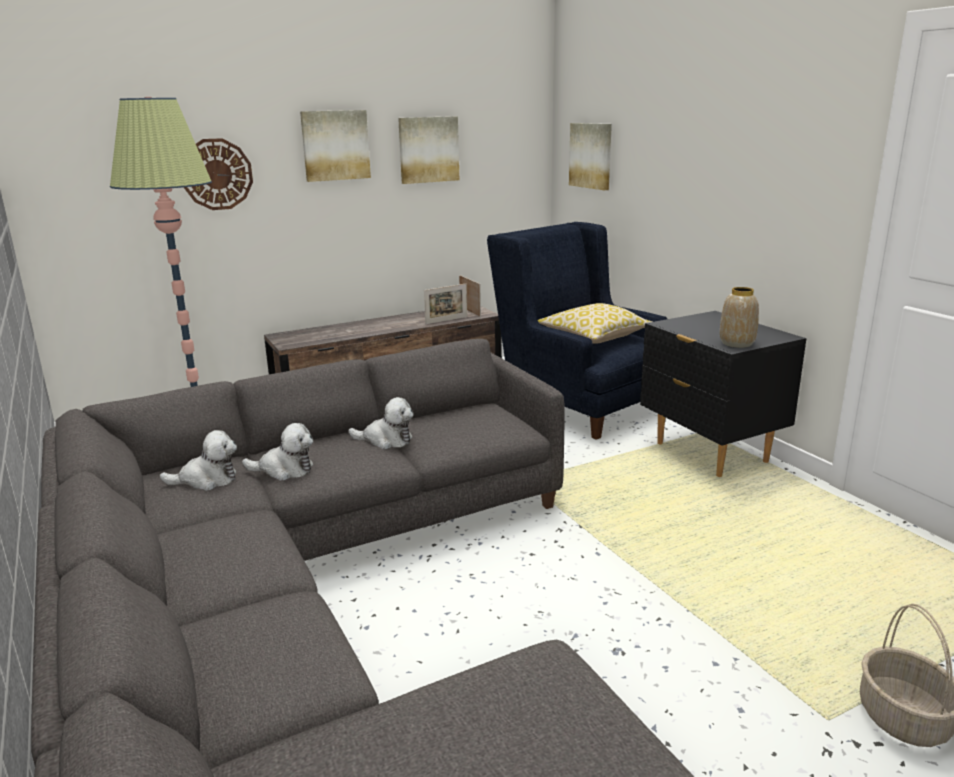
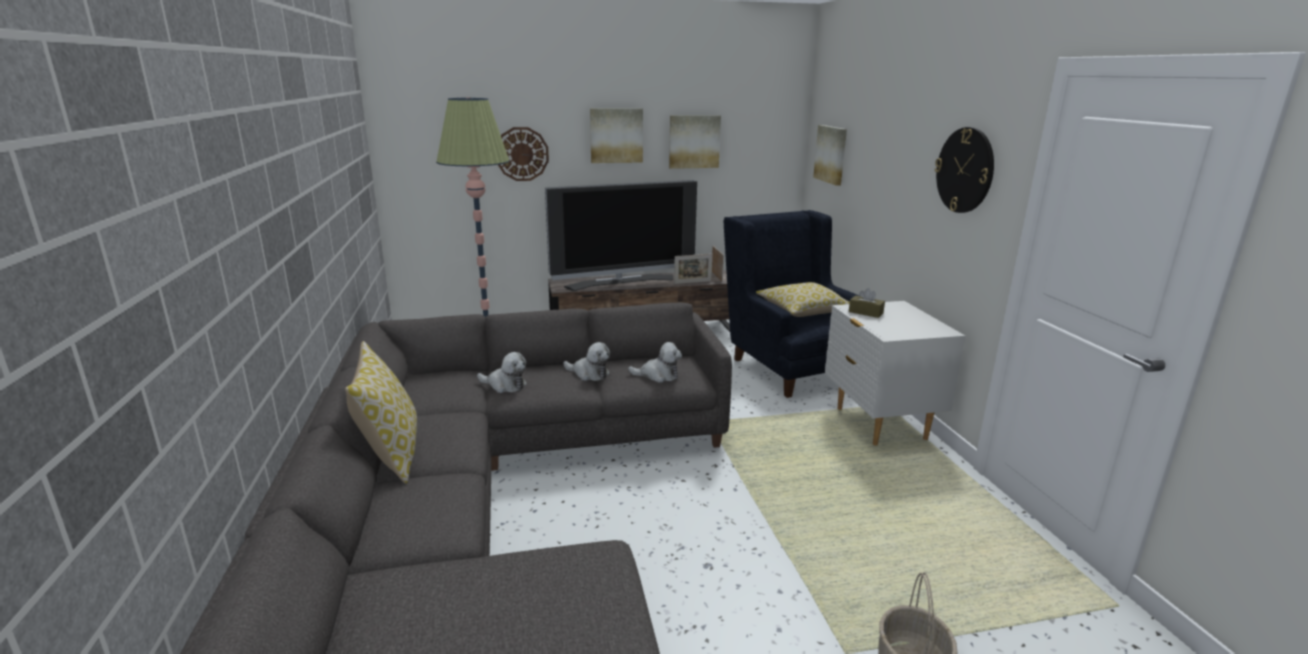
camera: 15 degrees right, 0 degrees up
(175, 588) = (391, 455): none -> pillow
(207, 480) = (449, 384): plush toy -> plush toy (658, 375)
(360, 329) = (621, 282): none -> television
(687, 327) = (865, 312): none -> brown tissue box
(710, 454) = (879, 424): black nightstand -> white nightstand
(737, 344) = (896, 333): vase -> none
(787, 152) = (965, 170): none -> wall clock

